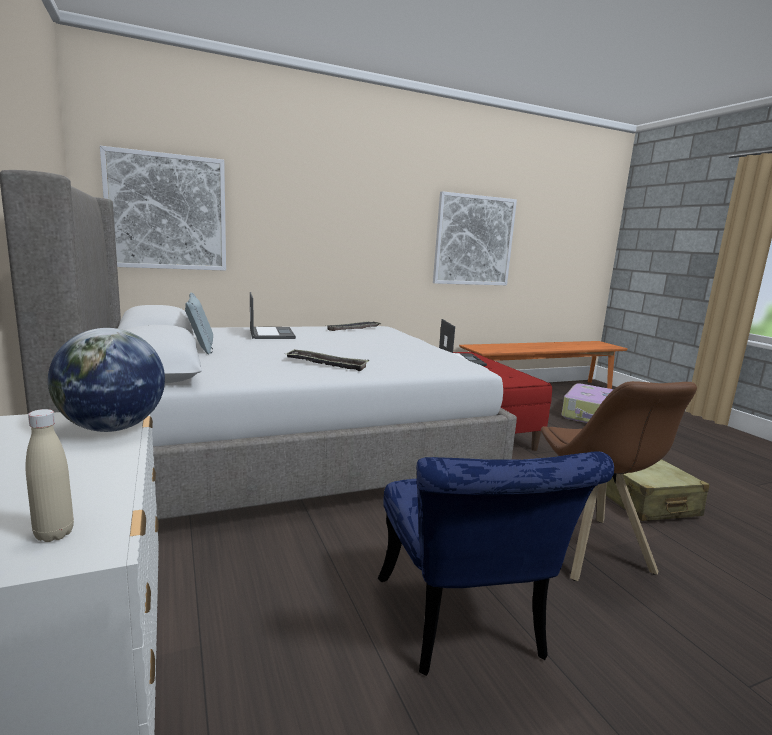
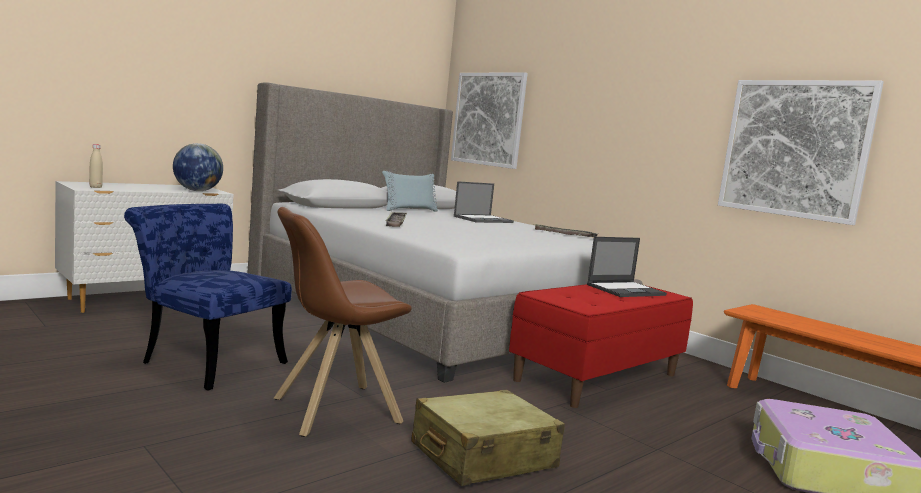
camera: 70 degrees right, 5 degrees down
(464, 627) = (206, 361): blue chair -> blue chair turned 60 degrees clockwise

